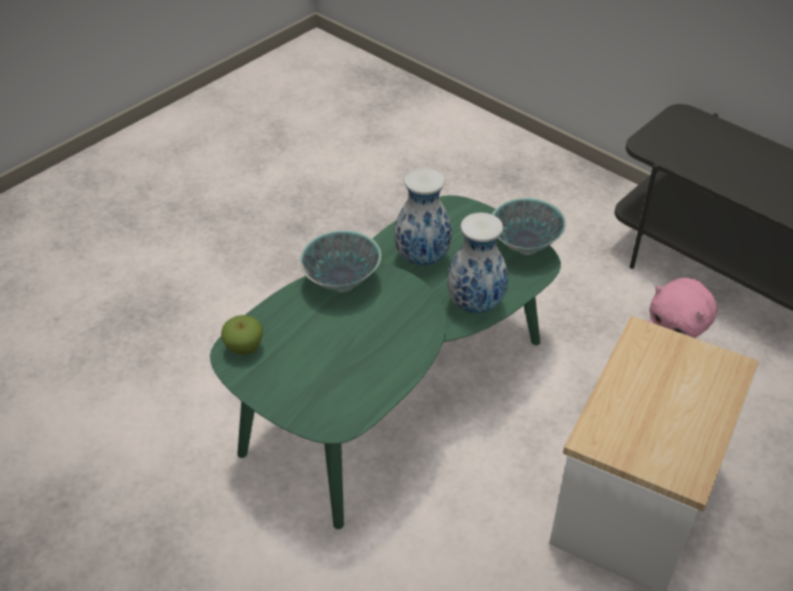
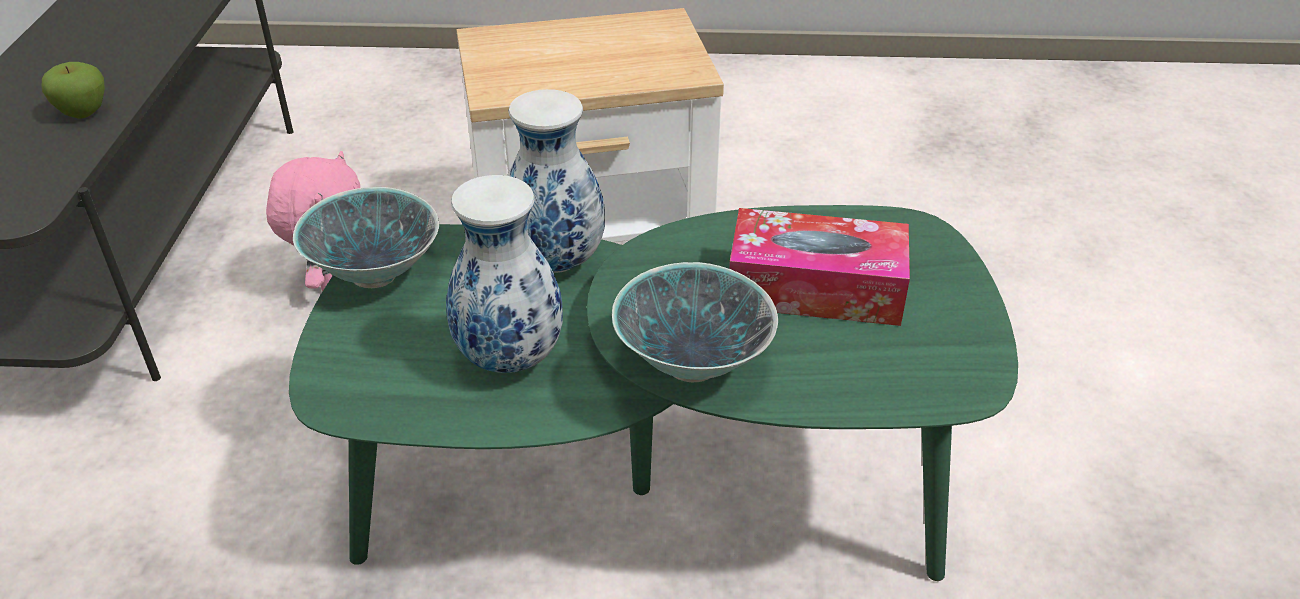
camera: 130 degrees left, 5 degrees down
(244, 348) = (943, 377): apple -> apple (84, 113)
(340, 350) = (815, 288): none -> tissue box

